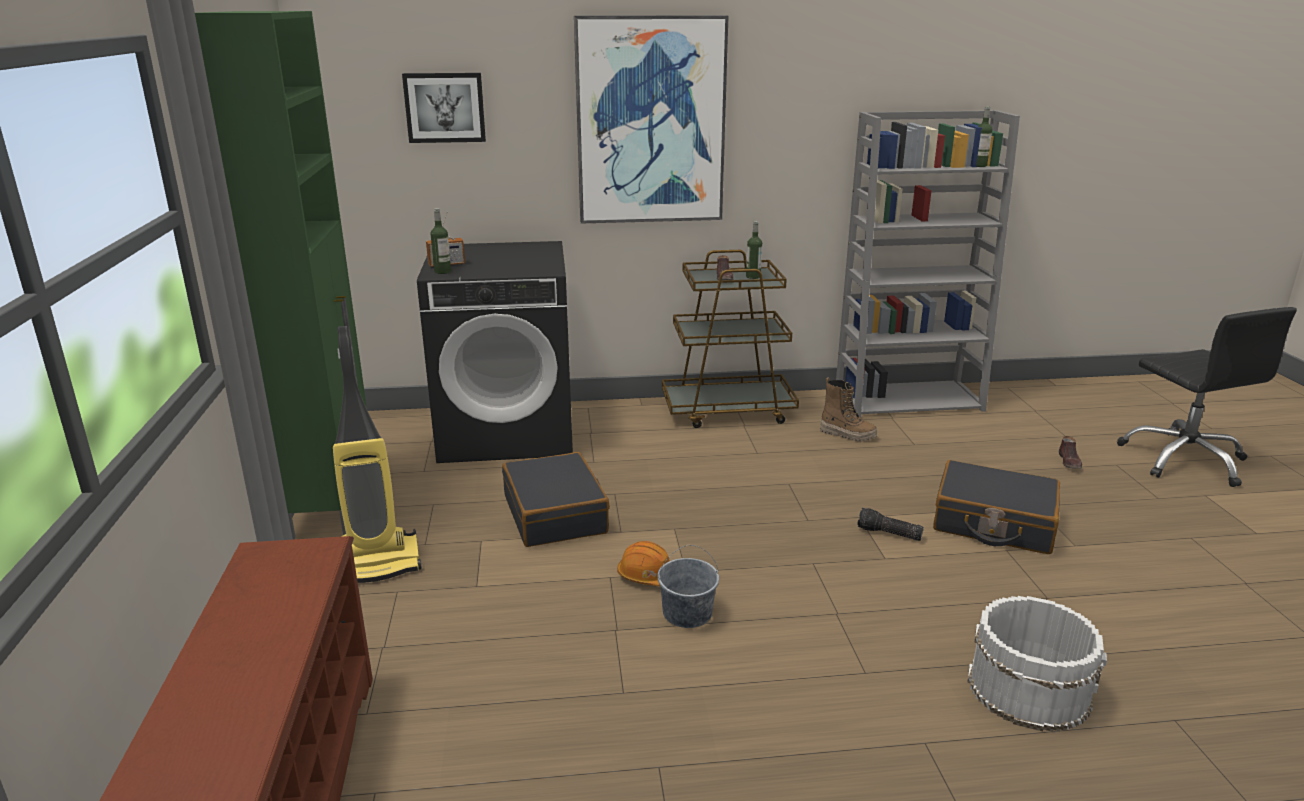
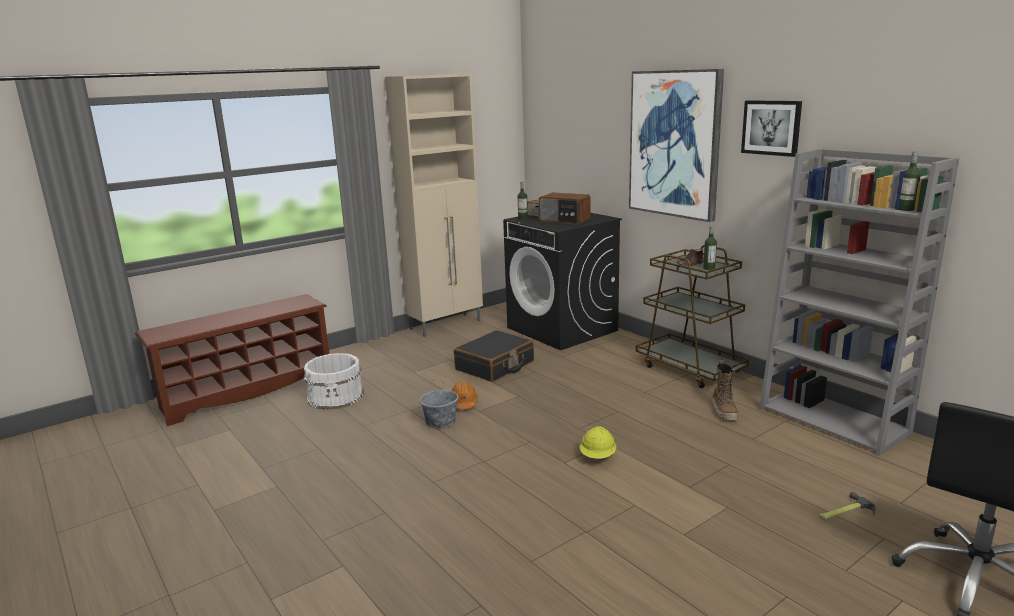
camera: 60 degrees right, 5 degrees down
(334, 503) = (446, 325): green cabinet -> beige cabinet
(376, 564) = (409, 349): vacuum cleaner -> none
(445, 107) = (576, 127): picture -> picture (771, 127)
(510, 260) = (564, 220): none -> radio
(888, 534) = (598, 457): flashlight -> yellow hard hat
(993, 523) = (670, 493): black suitcase -> none
(1028, 688) = (466, 539): white bucket -> white bucket (336, 396)
(1069, 462) = (844, 512): brown shoe -> hammer

